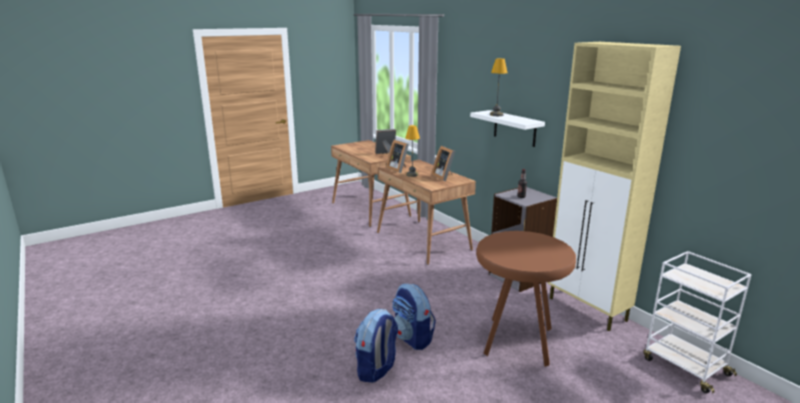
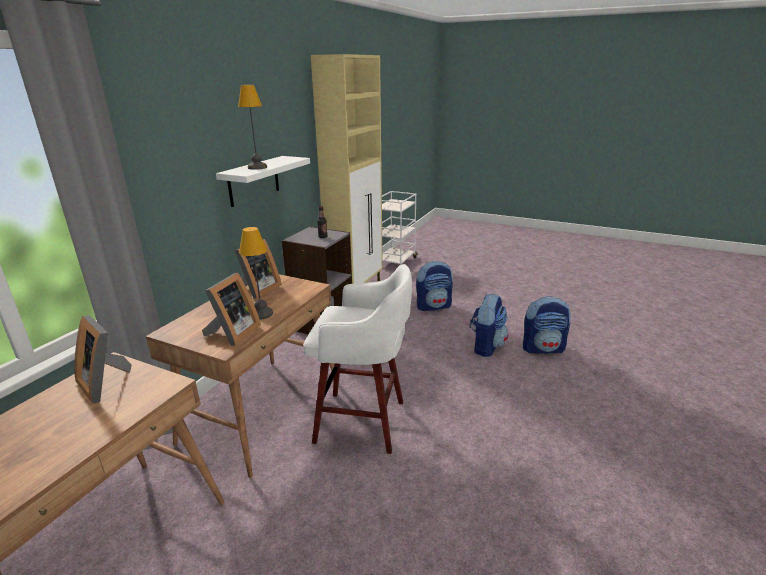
camera: 120 degrees left, 5 degrees up
(381, 263) = (363, 422): none -> white stool
(517, 343) = (434, 306): brown stool -> backpack

